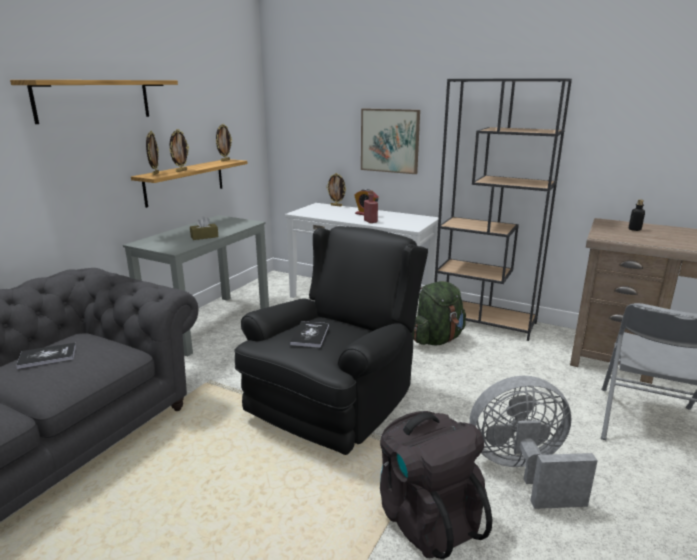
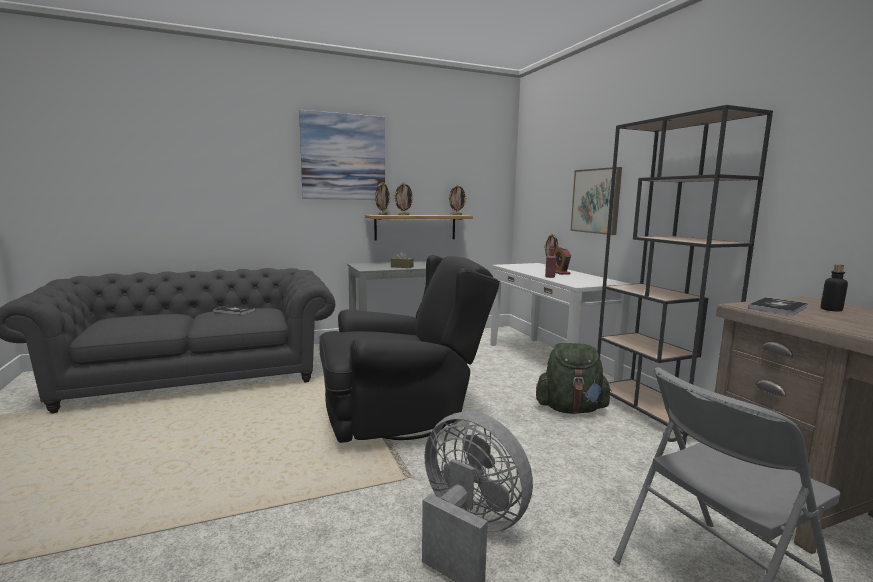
camera: 40 degrees right, 10 degrees down
(94, 100) = (343, 157): shelf -> picture
(310, 335) = (367, 335): book -> book (777, 307)
(426, 517) = (333, 514): black backpack -> none

